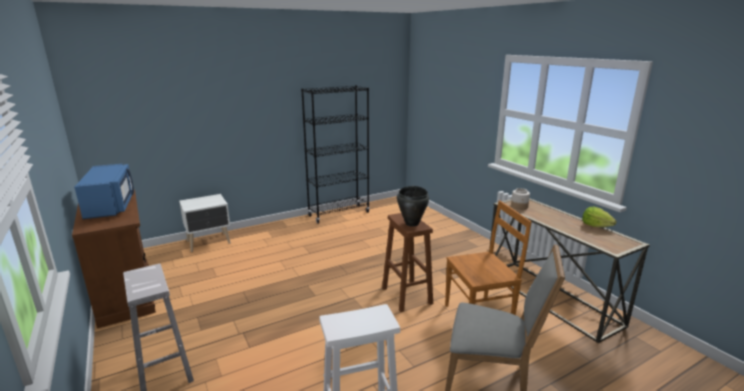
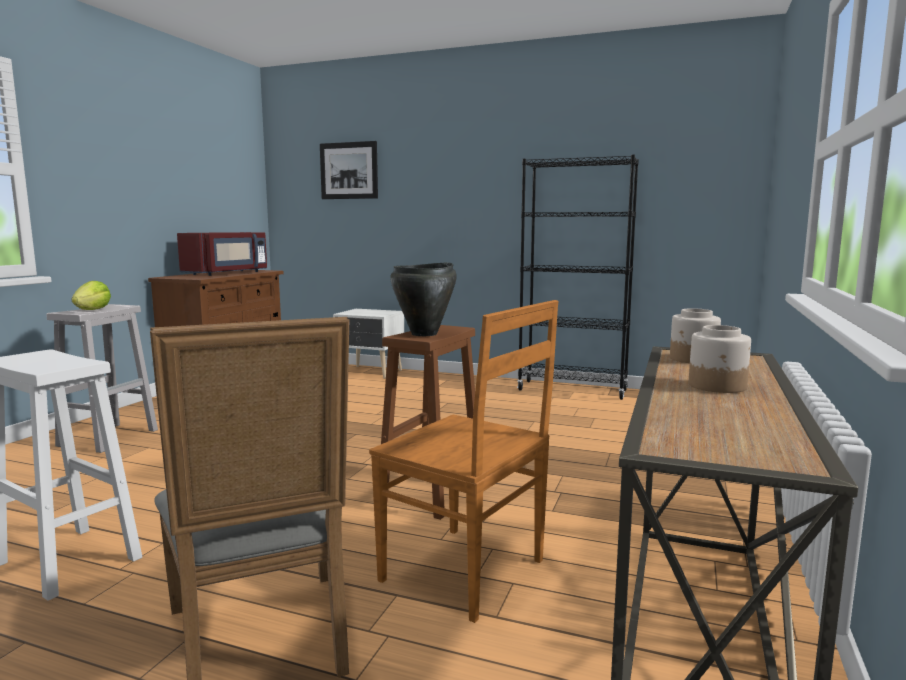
camera: 50 degrees right, 10 degrees down
(111, 206) = (227, 273): blue microwave -> red microwave
(156, 97) = (349, 170): none -> picture
(557, 219) = (717, 386): none -> jar
(595, 226) = (791, 416): lettuce -> lettuce (92, 310)

